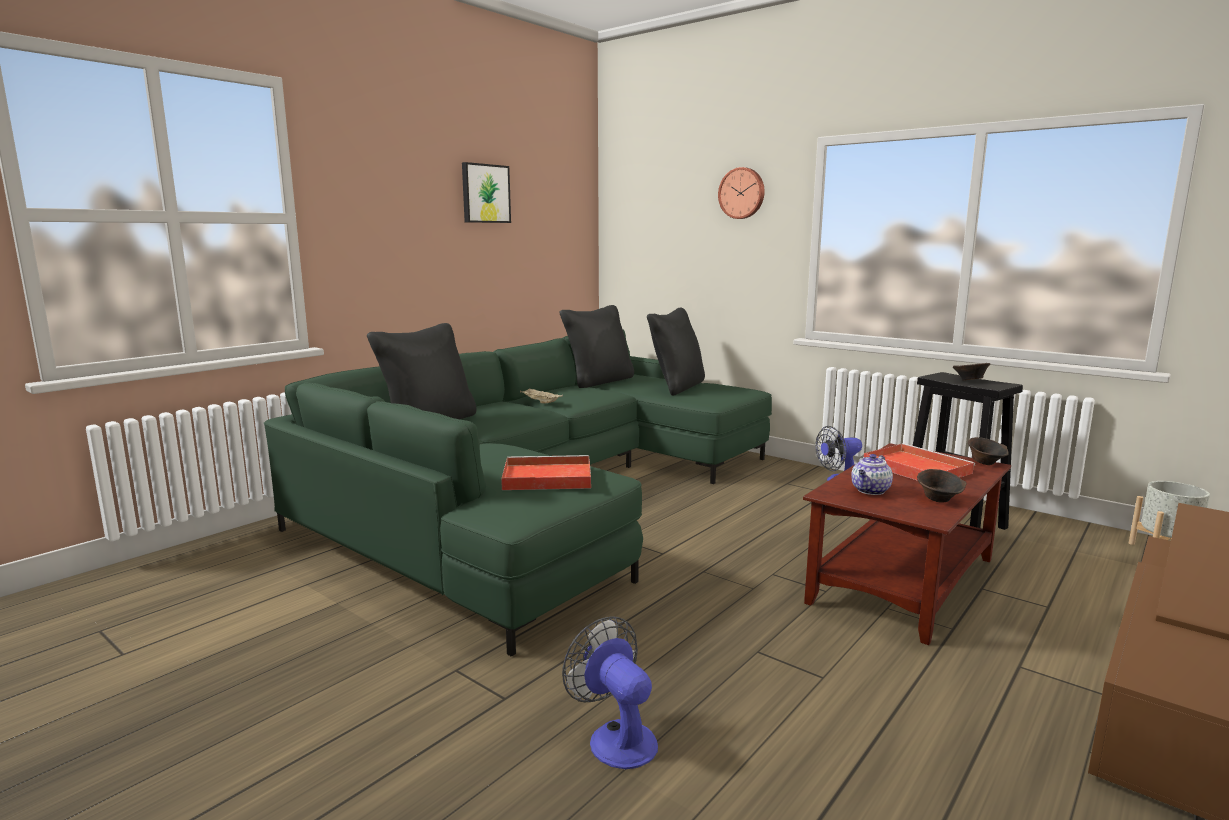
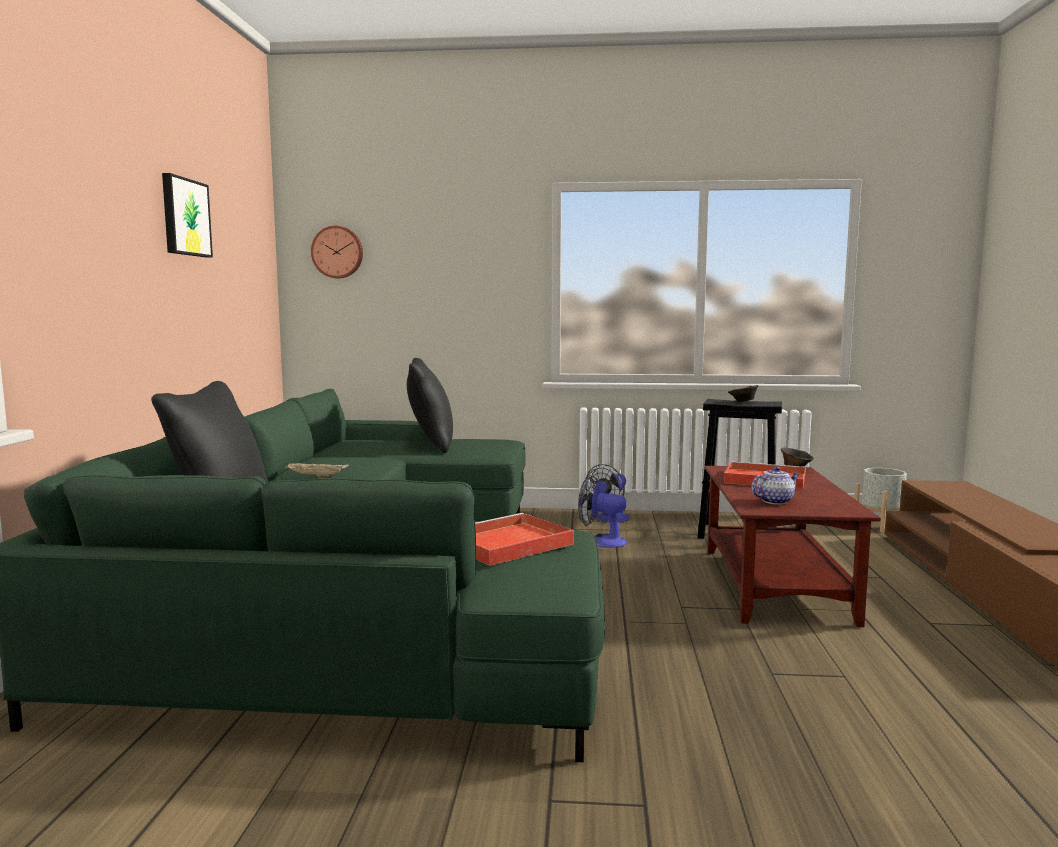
camera: 35 degrees left, 5 degrees down
(599, 381) = (333, 450): black pillow -> none
(615, 737) = (792, 792): fan -> fan (601, 541)
(742, 193) = (471, 235): wall clock -> wall clock (337, 252)
(870, 491) = (775, 501): teapot -> teapot turned 120 degrees counterclockwise
(939, 500) = (828, 498): brown bowl -> none

